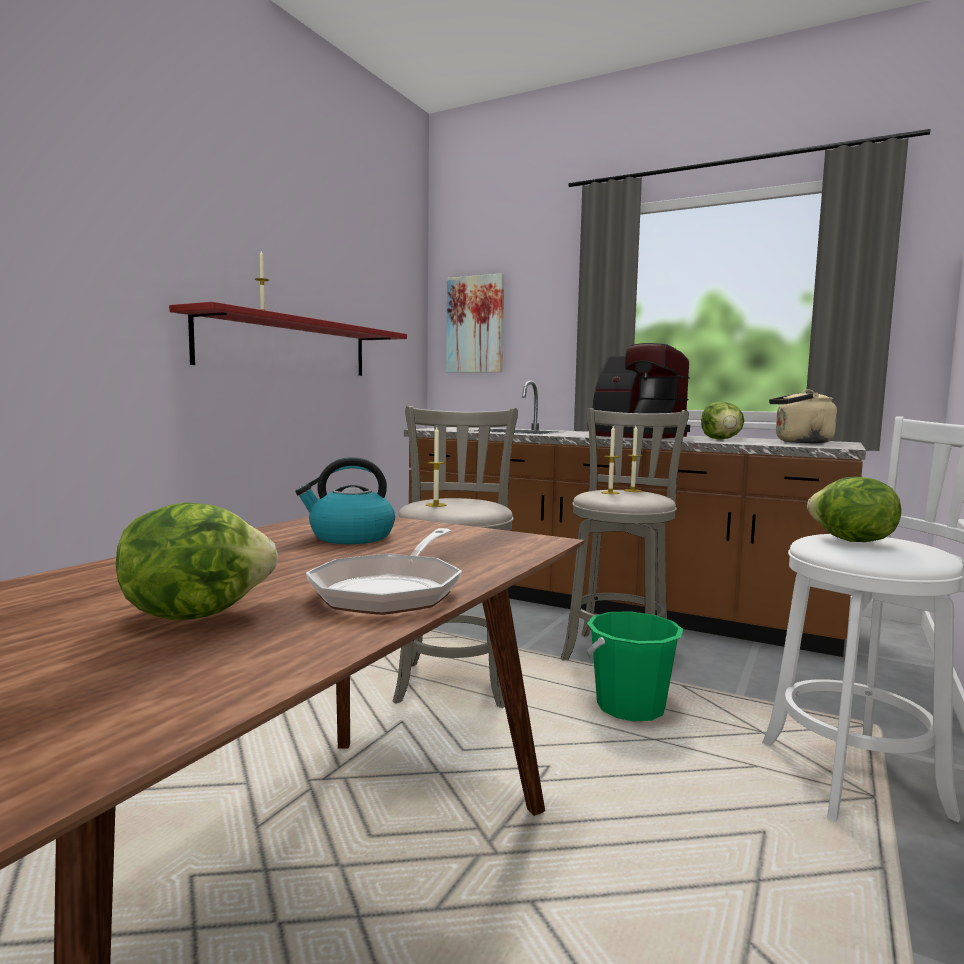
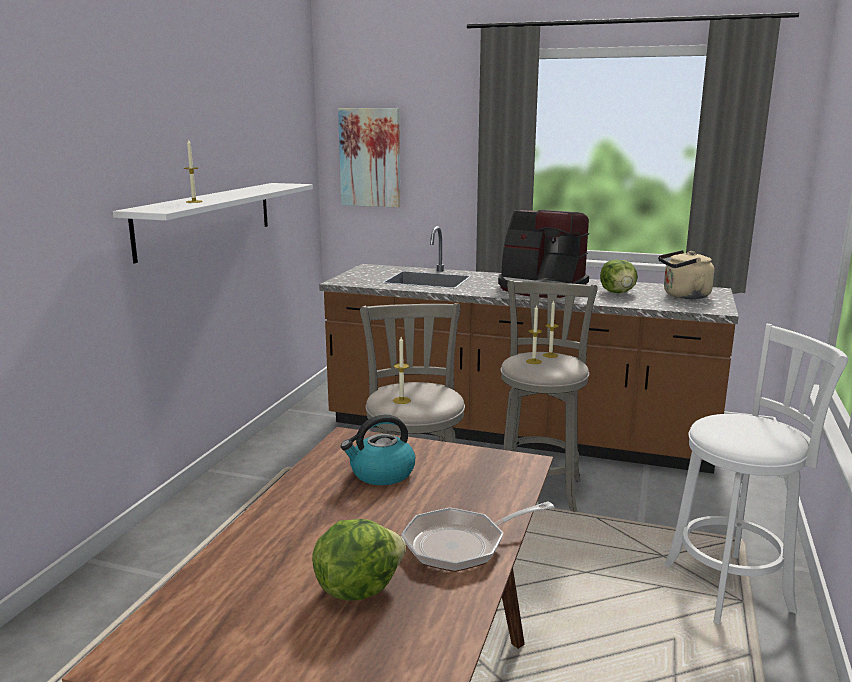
camera: 10 degrees left, 10 degrees up
(287, 347) = (207, 218): red shelf -> white shelf
(391, 590) = (462, 545): frying pan -> frying pan turned 60 degrees clockwise
(630, 707) = (561, 543): green bucket -> none
(850, 541) = (733, 429): lettuce -> none

